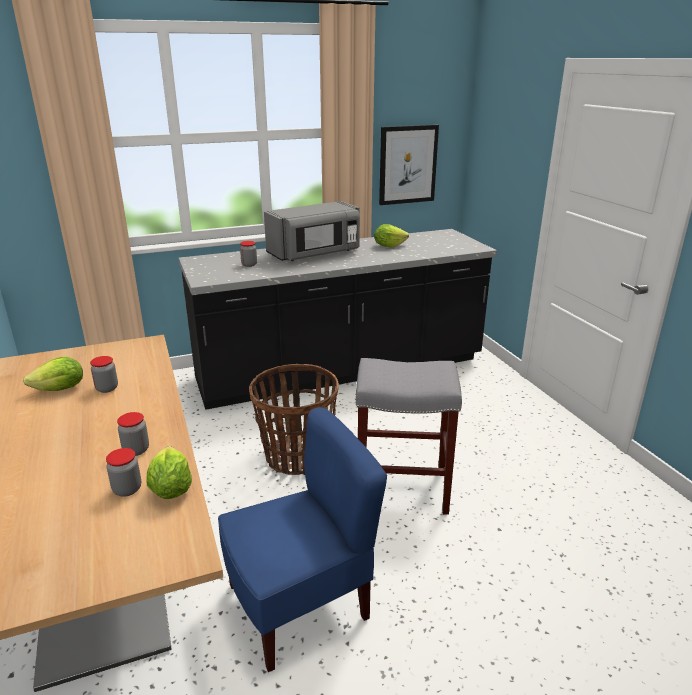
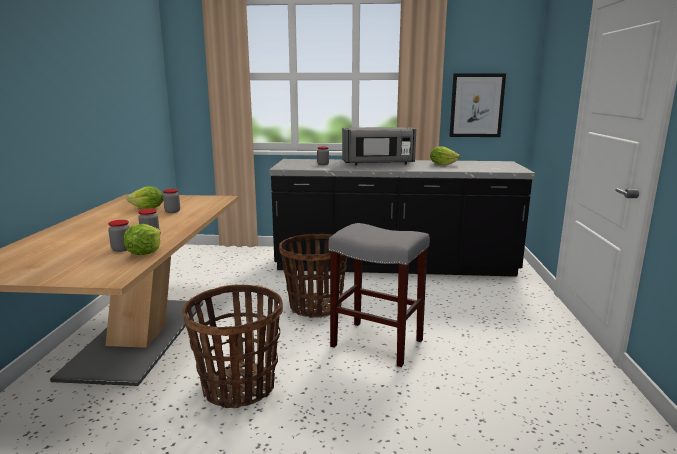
camera: 25 degrees right, 10 degrees down
(299, 604) = (239, 388): blue chair -> basket

